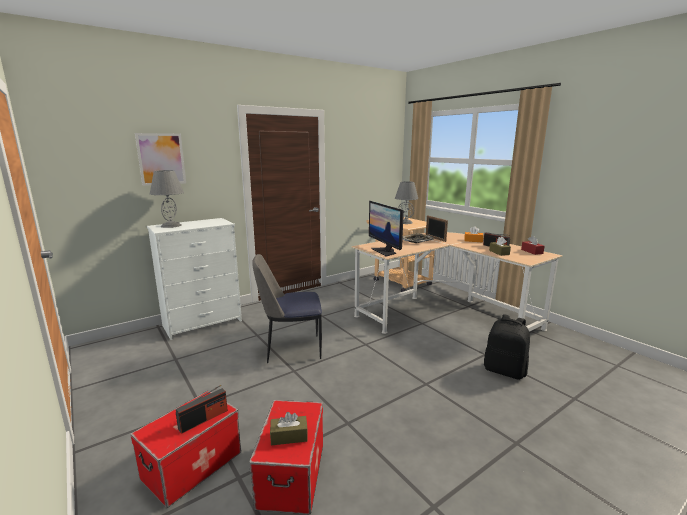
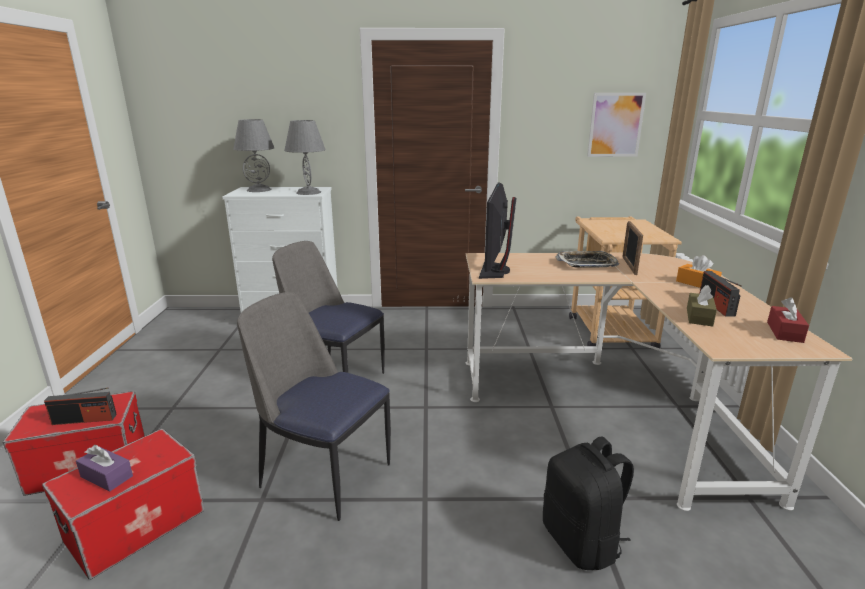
camera: 35 degrees right, 5 degrees up
(161, 159) = (259, 105): picture -> picture (615, 125)
(289, 436) = (106, 476): brown tissue box -> purple tissue box
(361, 395) = (323, 473): none -> chair
(405, 222) = (623, 229): grey table lamp -> grey table lamp (308, 192)

